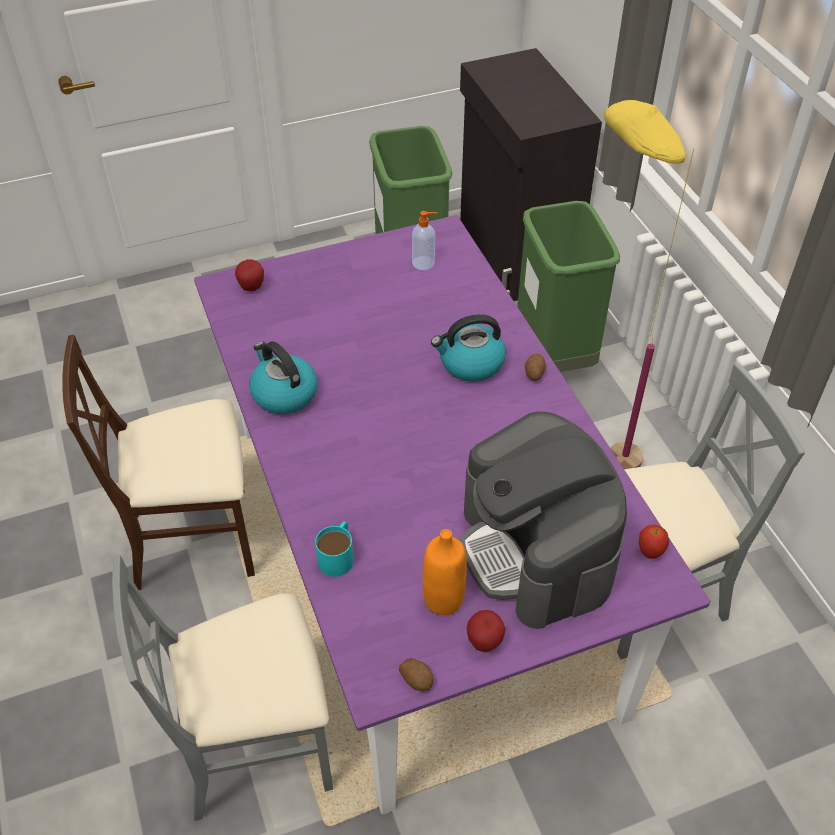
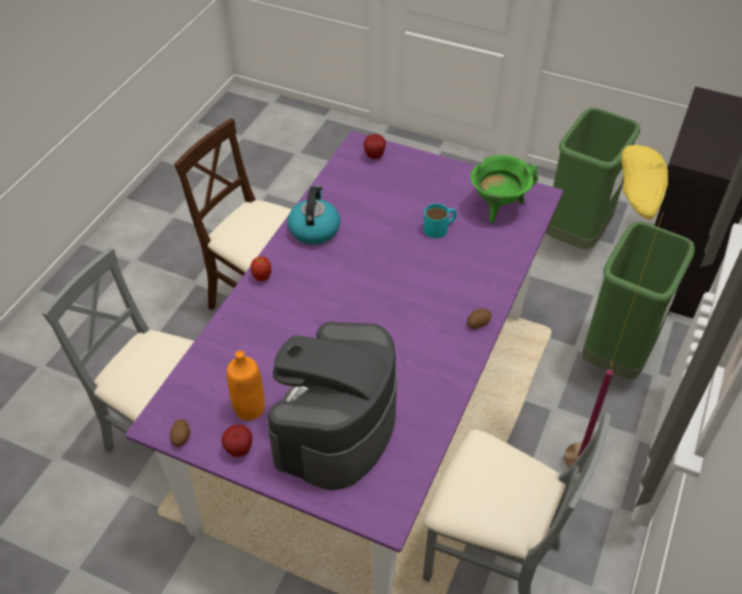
camera: 45 degrees right, 0 degrees up
(338, 555) = (229, 339): turquoise mug -> turquoise mug (440, 228)
(424, 263) = (498, 207): soap dispenser -> green cooking pot
(470, 363) = (444, 288): kettle -> none
(650, 552) = (402, 487): apple -> apple (262, 278)

